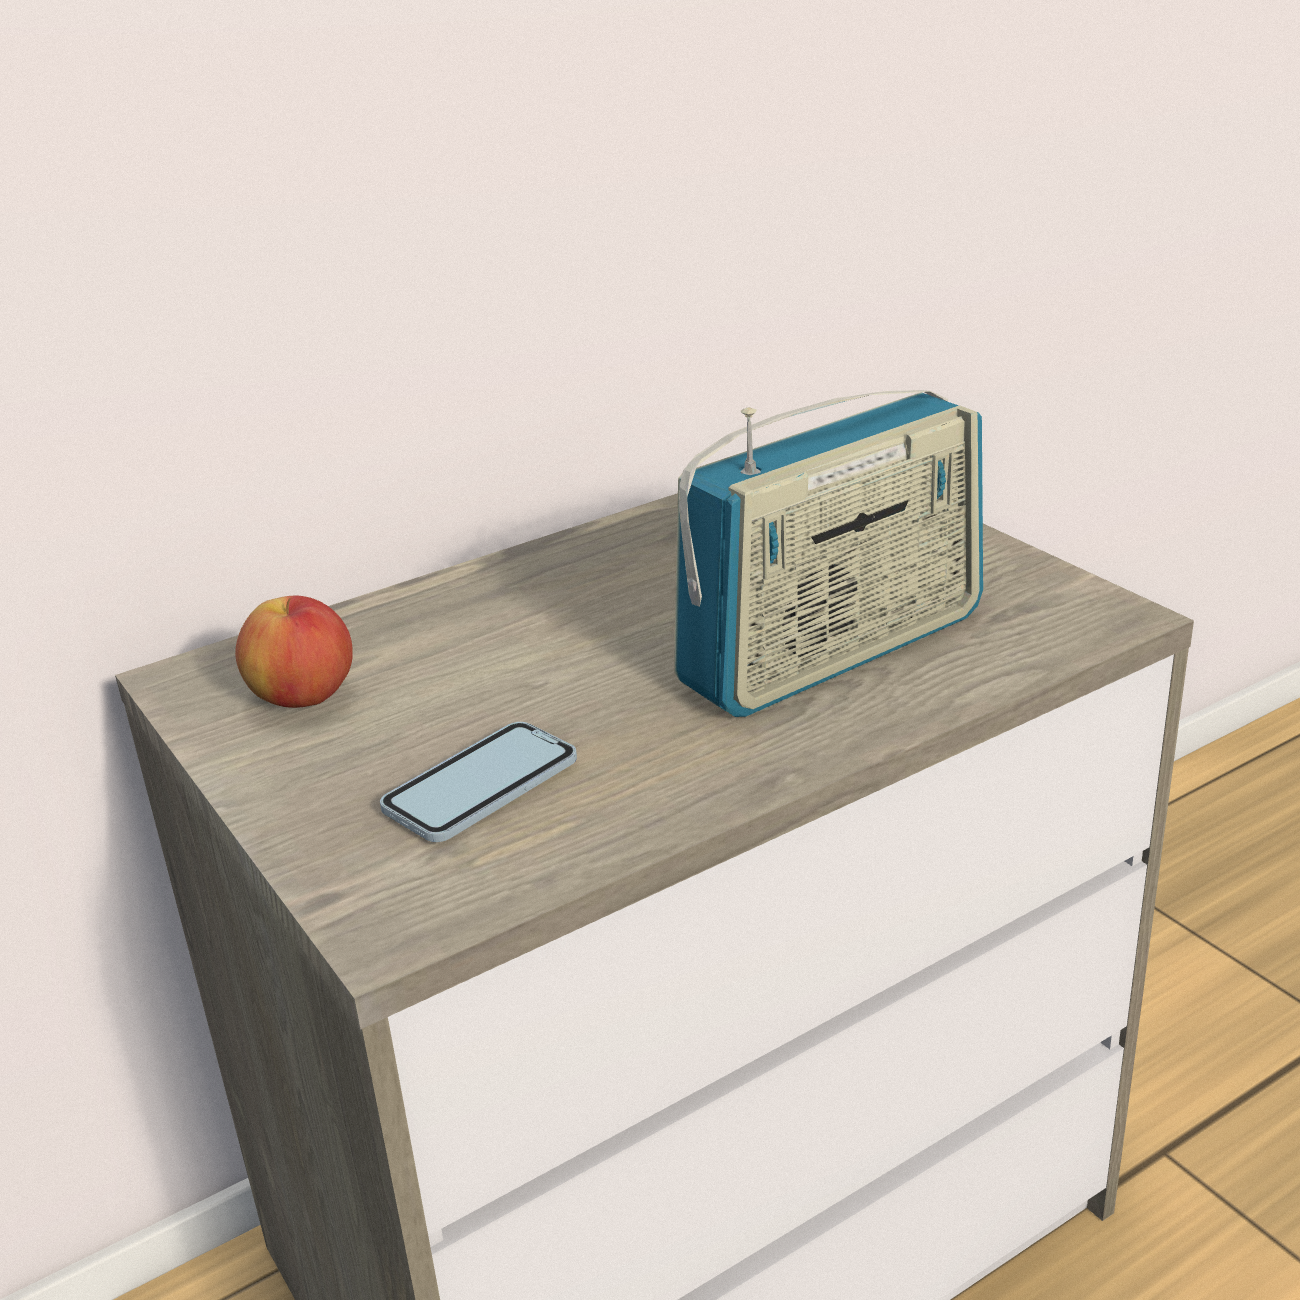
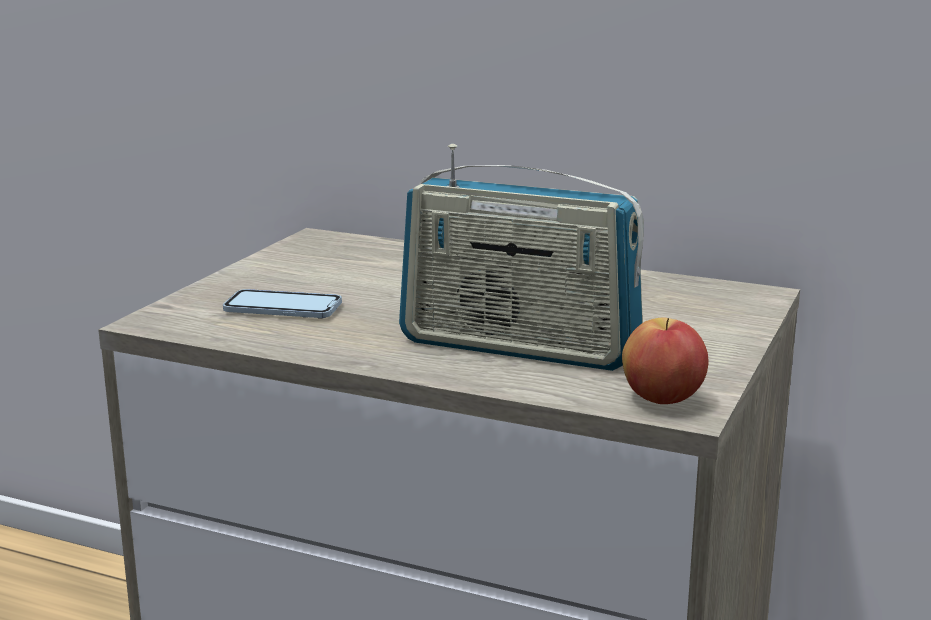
camera: 55 degrees right, 10 degrees down
(304, 698) = (324, 259): apple -> apple (662, 399)

